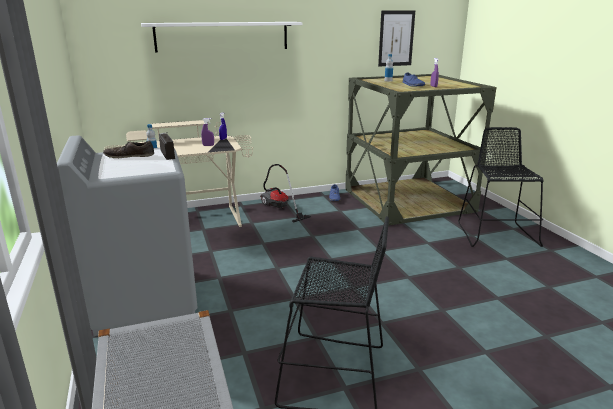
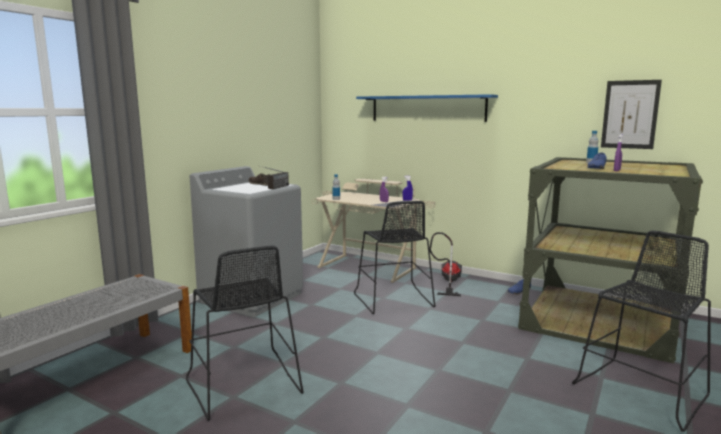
camera: 50 degrees right, 10 degrees down
(222, 36) = (427, 108): white shelf -> blue shelf
(274, 241) = (393, 300): none -> black stool

